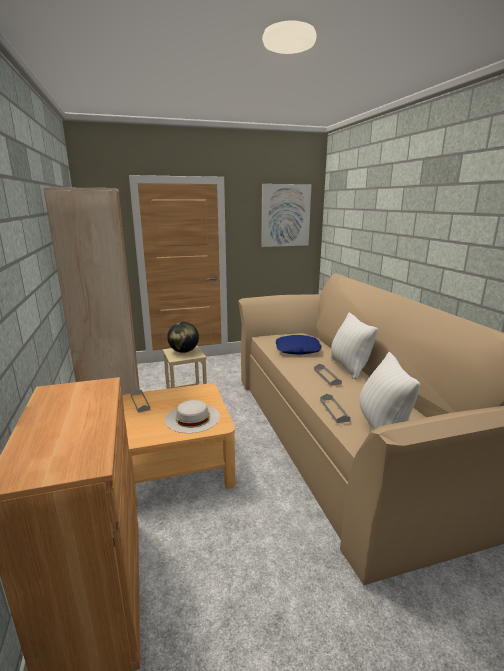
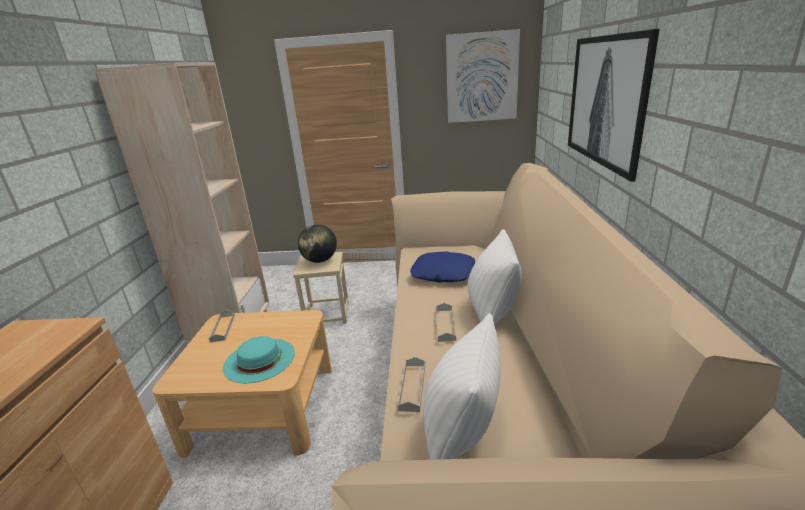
camera: 20 degrees right, 5 degrees up
(192, 418) = (259, 359): white hat -> turquoise hat
(395, 232) = (605, 101): none -> picture

